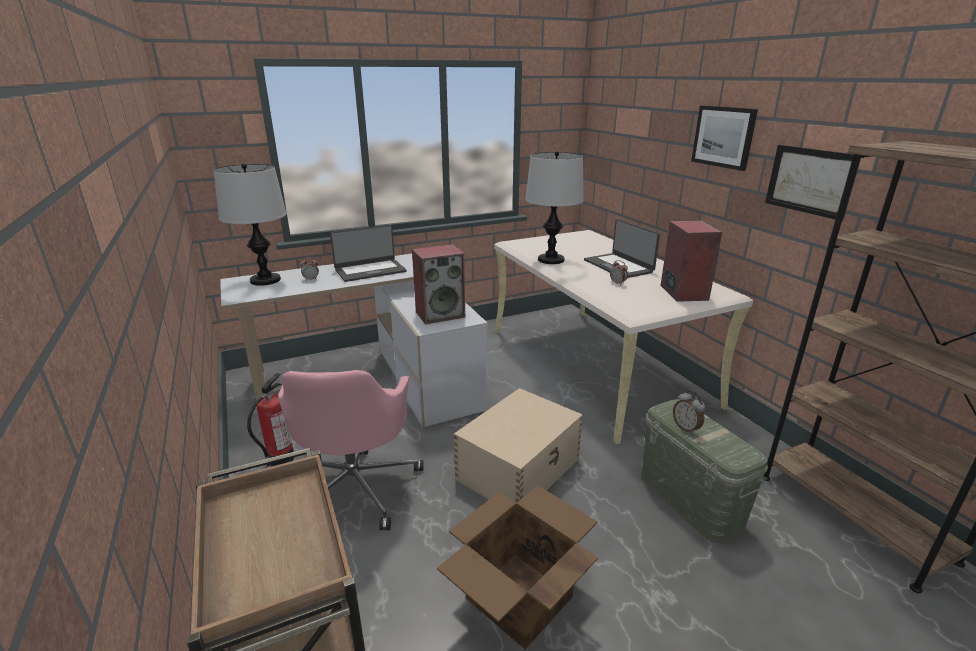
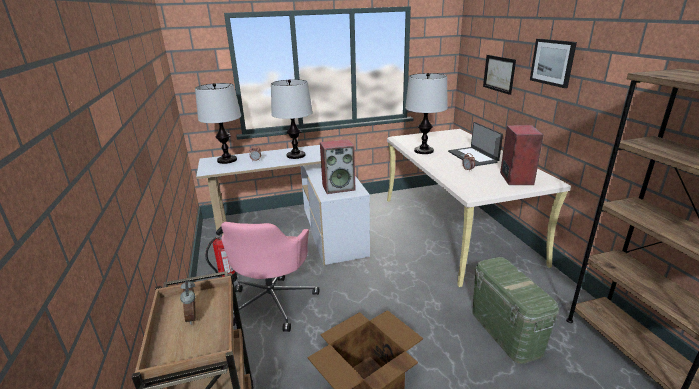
camera: 10 degrees right, 0 degrees up
(370, 270) = (296, 155): laptop -> table lamp
(519, 468) = (385, 298): beige storage box -> none
(686, 428) = (501, 278): alarm clock -> alarm clock (193, 317)
(810, 181) = (612, 97): picture -> picture (499, 74)

